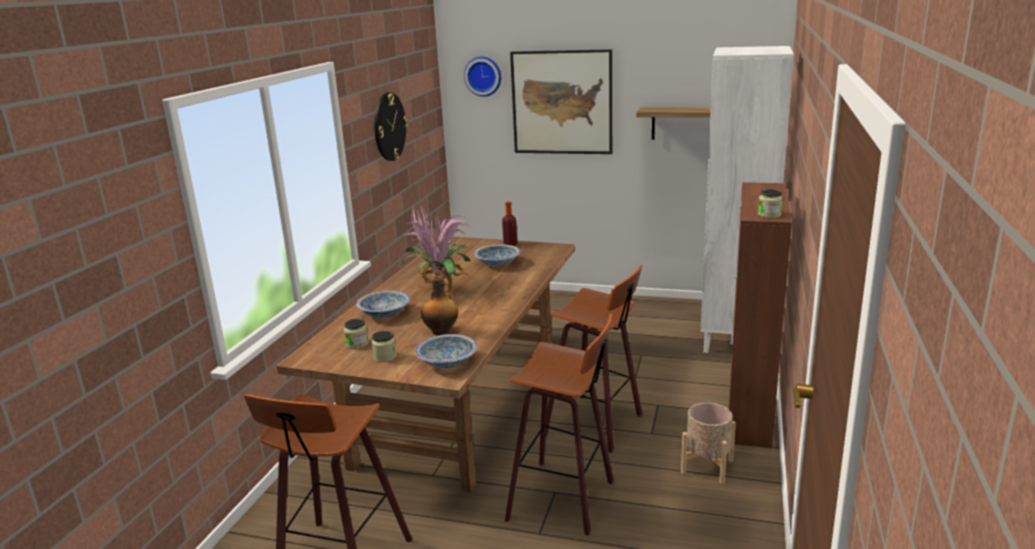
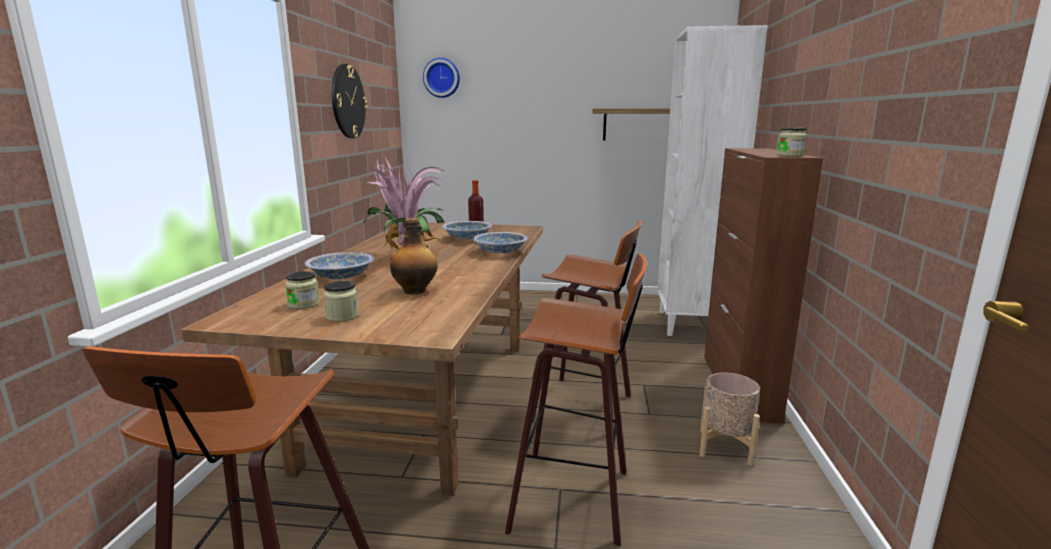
camera: 10 degrees left, 5 degrees down
(447, 362) = (429, 319): bowl -> bowl (500, 252)
(562, 102) = (518, 104): picture -> none

